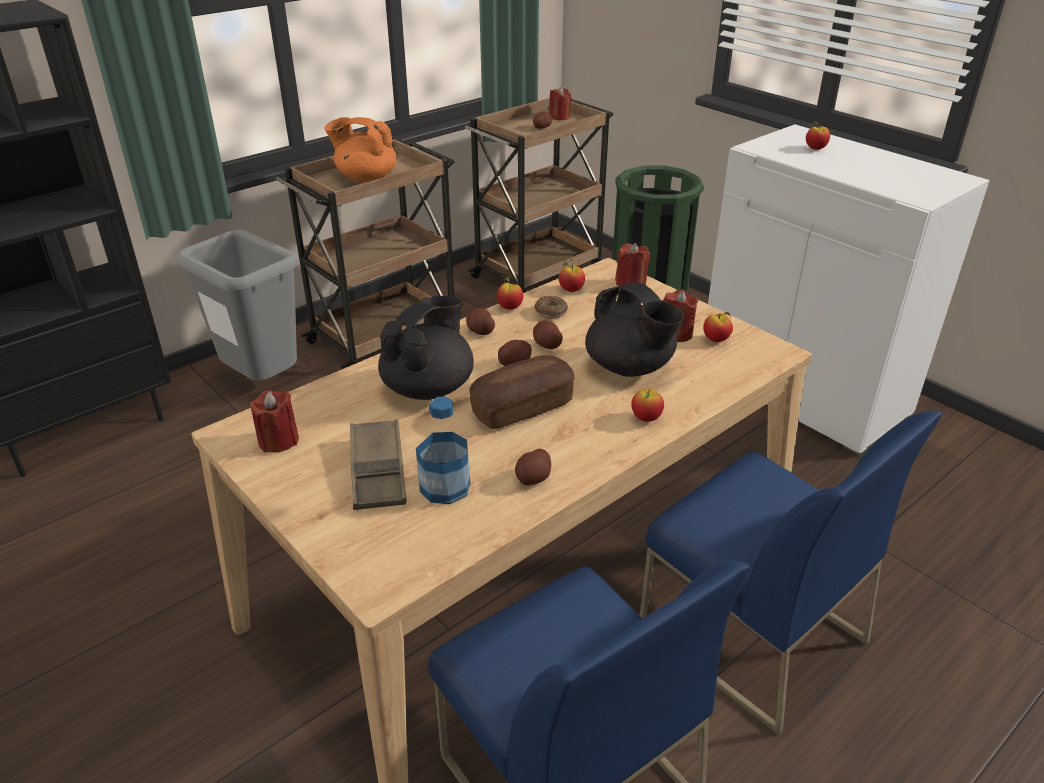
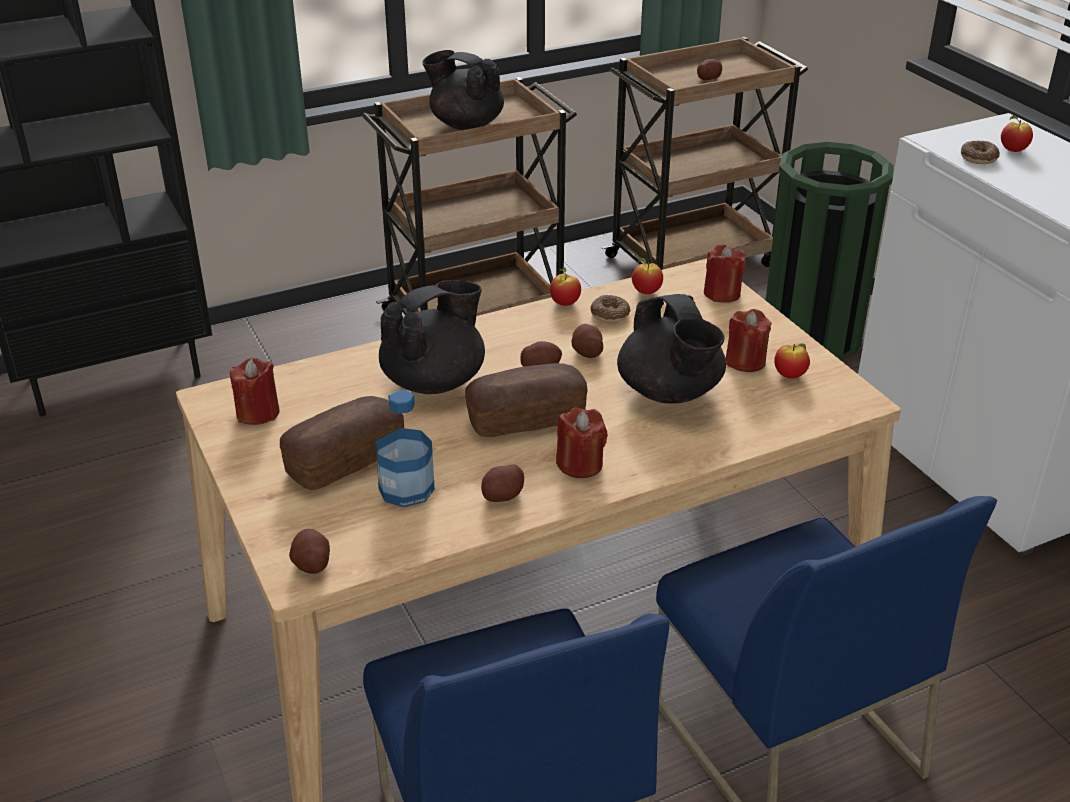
camera: 15 degrees right, 0 degrees up
(262, 382) = (319, 351): grey trash can -> none
(366, 178) = (465, 124): orange teapot -> black teapot
(378, 470) = (345, 460): brown tray -> bread
(480, 331) = (519, 326): potato -> potato (311, 564)
(559, 117) = (738, 66): red candle -> red candle (580, 464)
(646, 418) = (659, 452): apple -> none
(795, 156) = (978, 158): none -> donut

